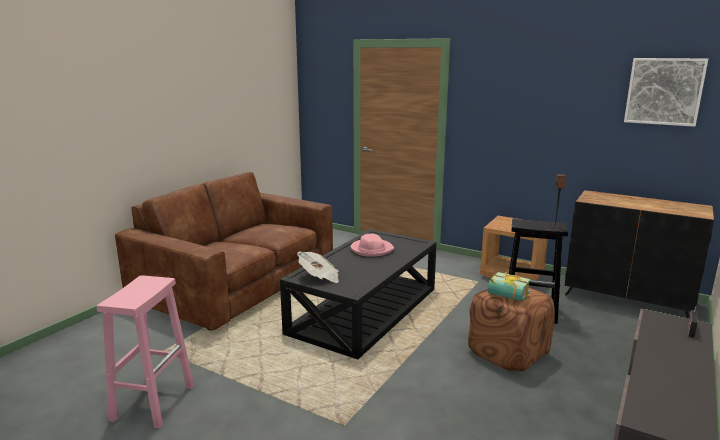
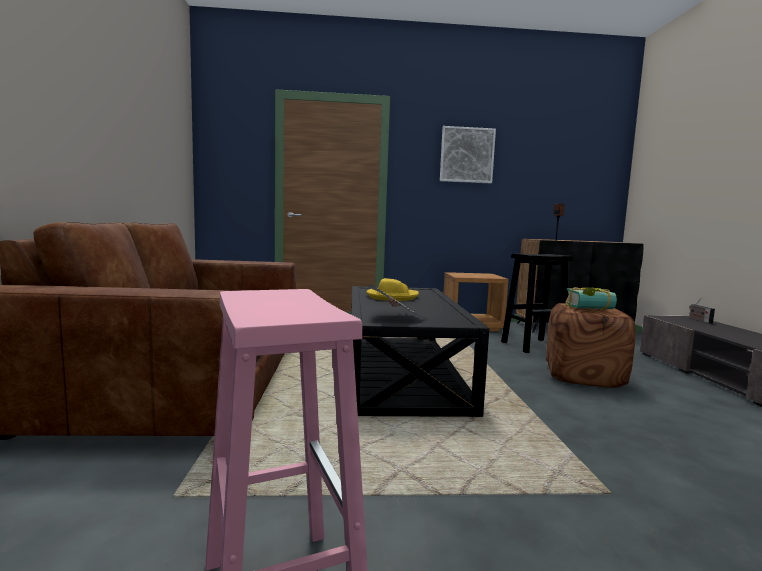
camera: 35 degrees left, 10 degrees down
(371, 249) = (392, 296): pink hat -> yellow hat
(664, 91) = (575, 151): picture -> picture (467, 155)

